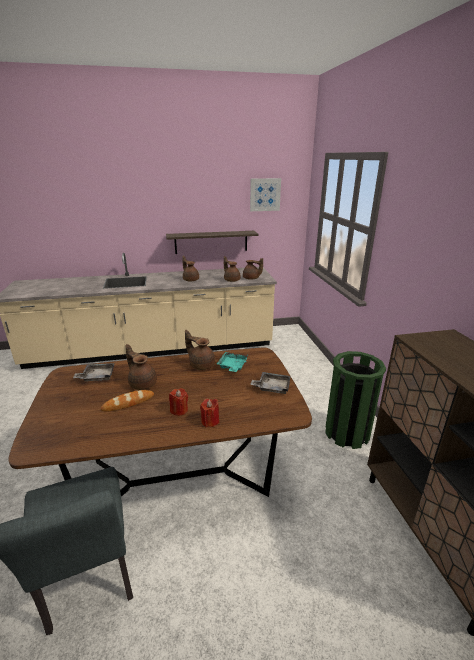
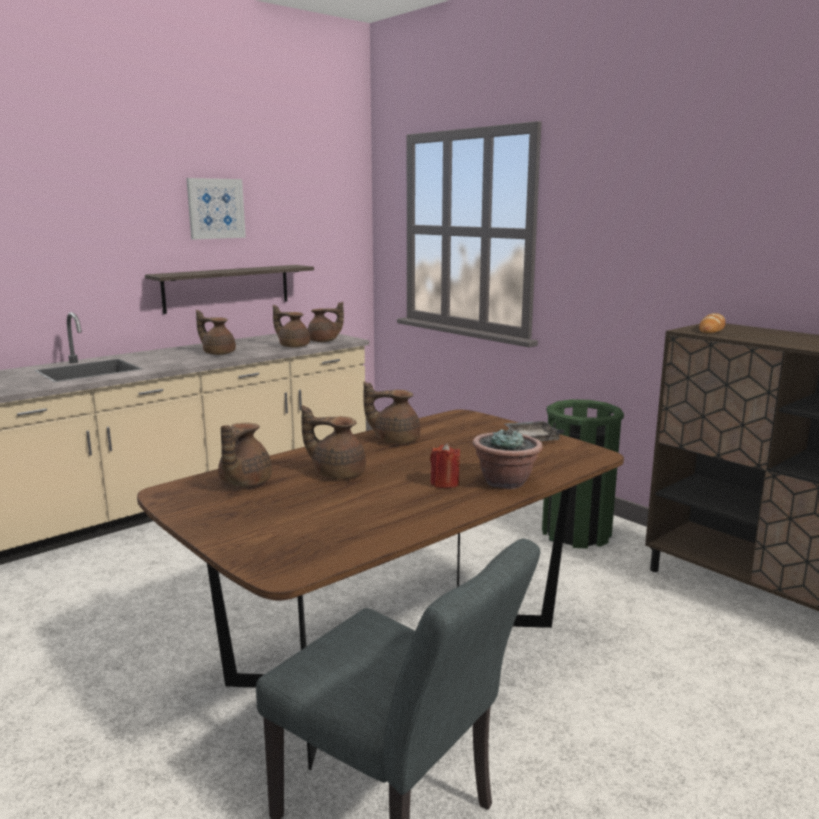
camera: 30 degrees left, 10 degrees down
(97, 376) = (243, 483): grey tray -> brown teapot
(128, 403) = (354, 494): bread -> bread (712, 329)
(210, 421) = (505, 482): red candle -> potted plant
(232, 366) = (443, 433): turquoise tray -> none
(265, 194) = (309, 203): picture -> picture (215, 208)

